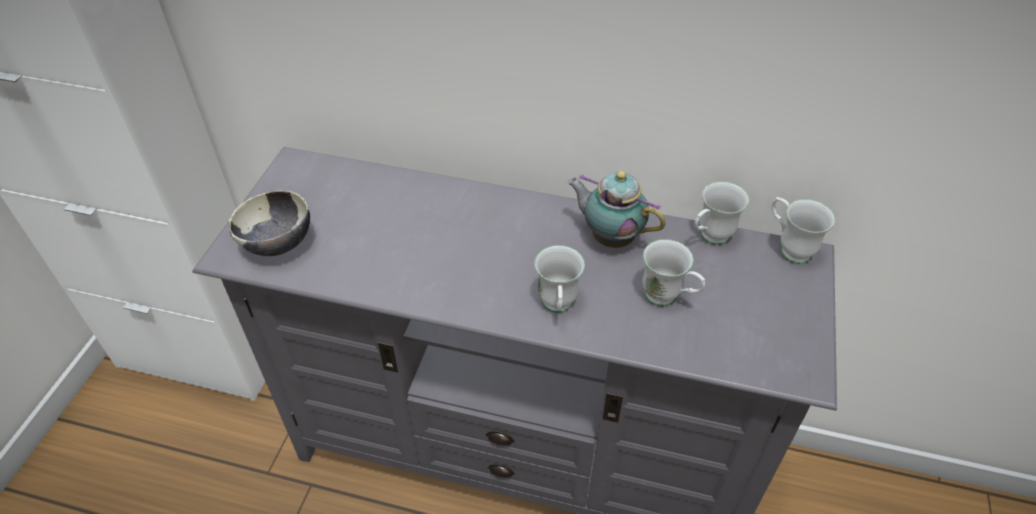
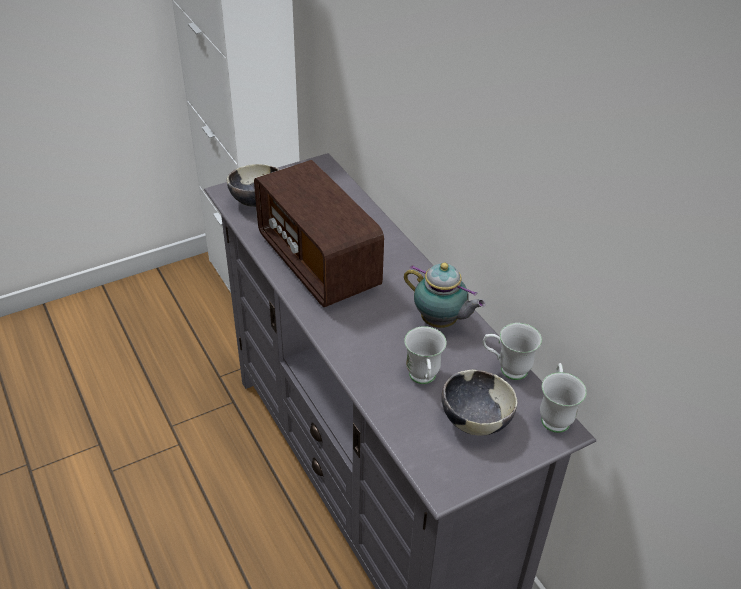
camera: 45 degrees right, 5 degrees down
(430, 262) = (318, 263): none -> radio
(557, 308) = (351, 335): white mug -> none
(610, 237) = (441, 322): teapot -> teapot turned 135 degrees clockwise
(749, 300) = (475, 420): none -> bowl

